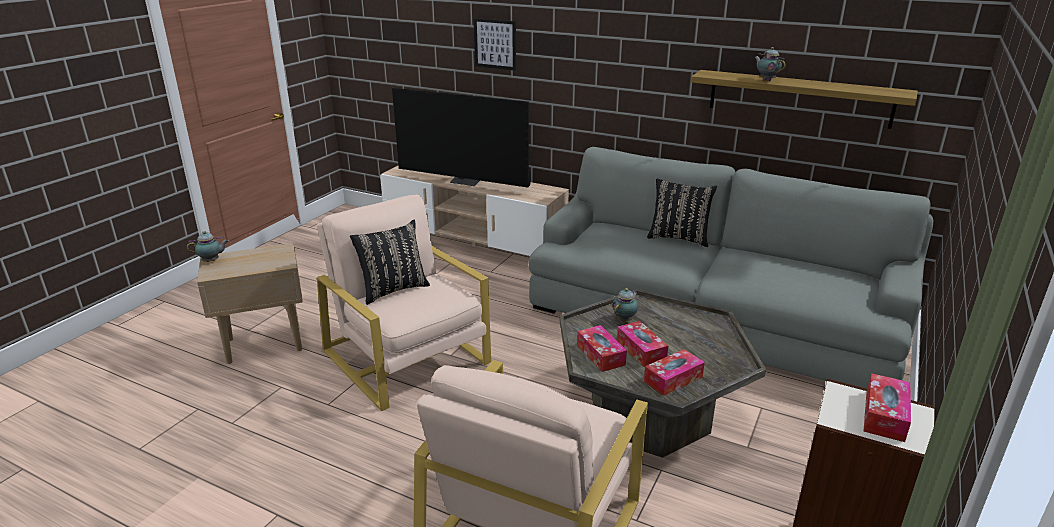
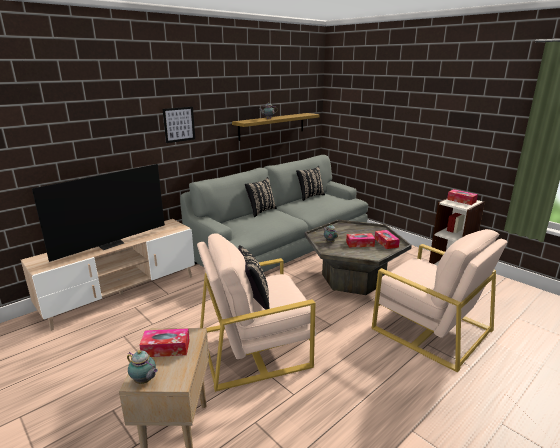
camera: 70 degrees left, 5 degrees down
(212, 261) = (144, 381): teapot -> teapot turned 120 degrees clockwise
(495, 44) = (96, 132): picture -> picture (179, 124)
(600, 355) = (360, 253): tissue box -> tissue box (166, 348)
(814, 264) = (310, 196): none -> black pillow

